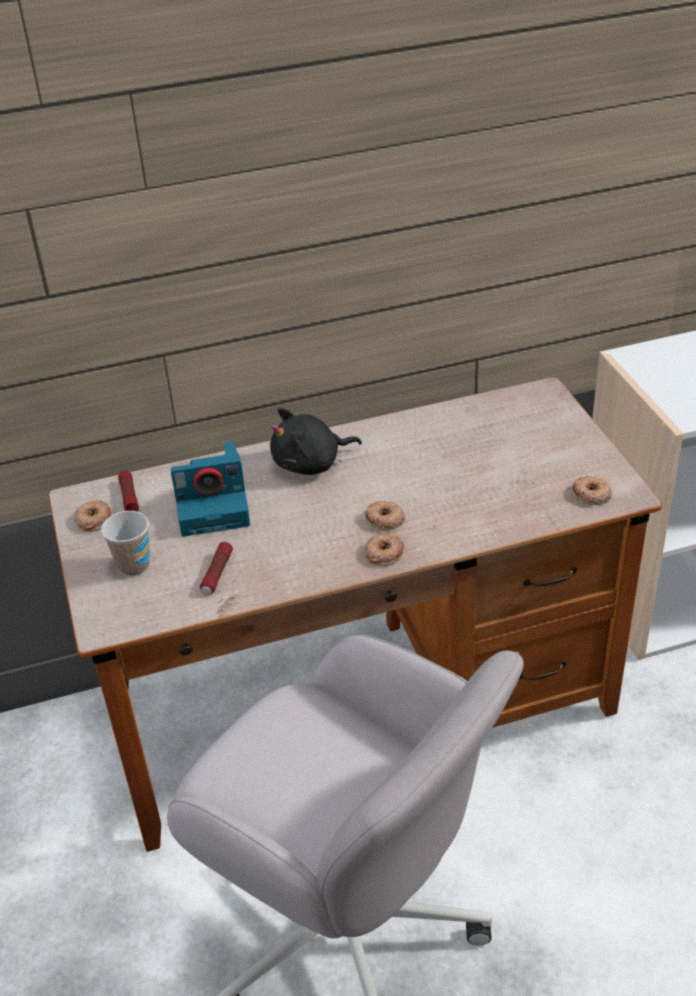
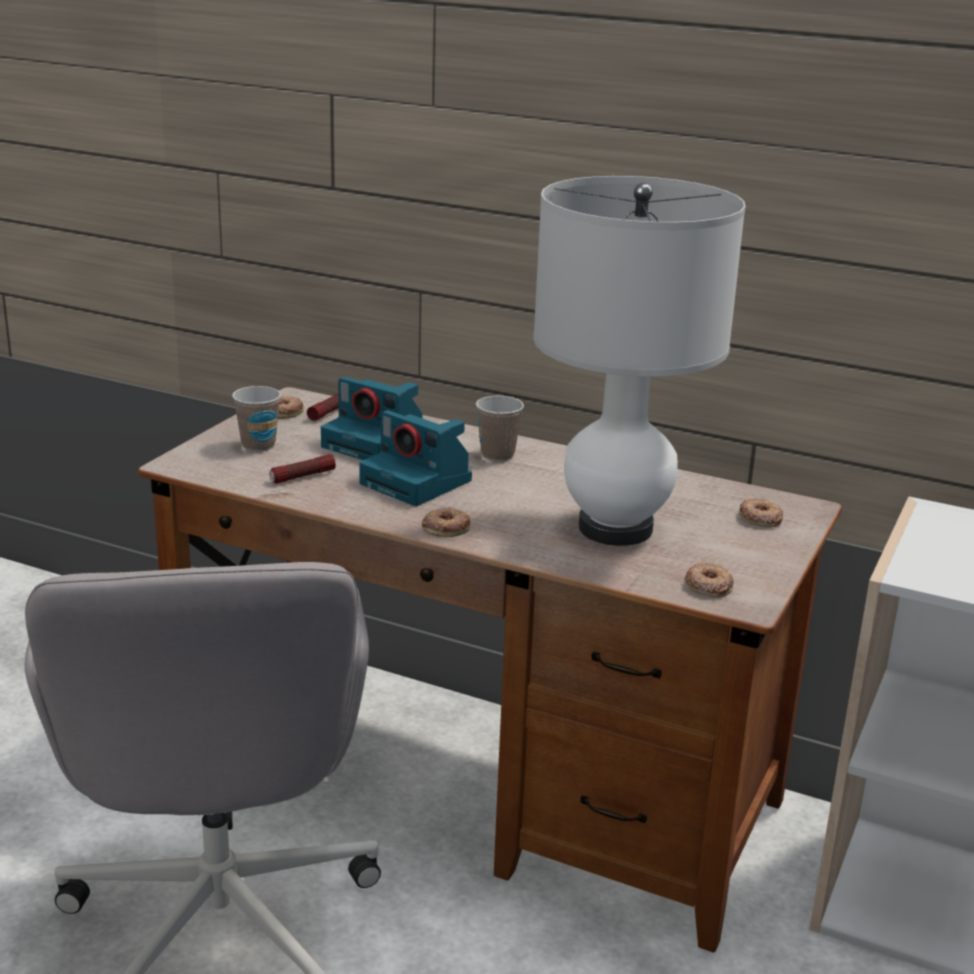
camera: 40 degrees right, 15 degrees down
(302, 524) = (418, 482): none -> camera
(311, 464) = (497, 455): black plush toy -> cup
(384, 519) = (488, 510): donut -> donut (760, 518)
(477, 482) = (614, 528): none -> white table lamp

